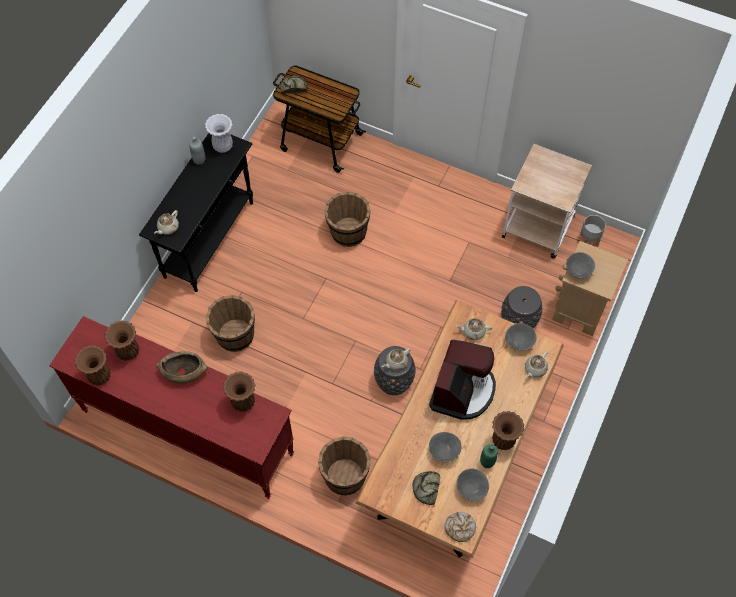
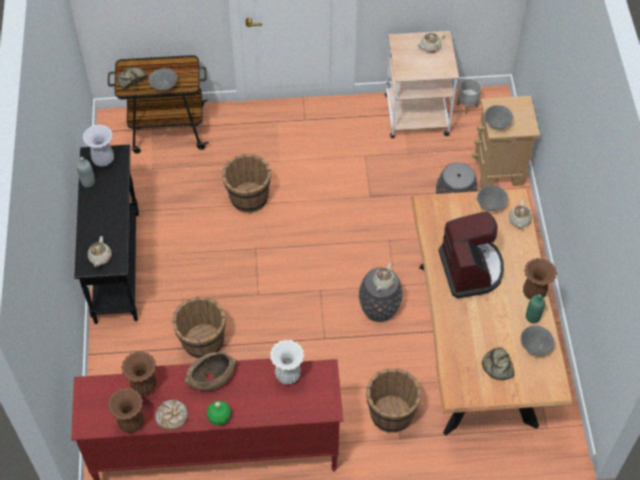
camera: 30 degrees left, 5 degrees down
(168, 408) = (219, 417): none -> green bottle
(243, 402) = (287, 375): brown vase -> white vase
(444, 451) = (491, 327): grey bowl -> grey bowl (164, 86)
(459, 528) = (548, 384): bread -> bread (171, 417)
(473, 332) = (446, 215): beige teapot -> beige teapot (430, 47)

